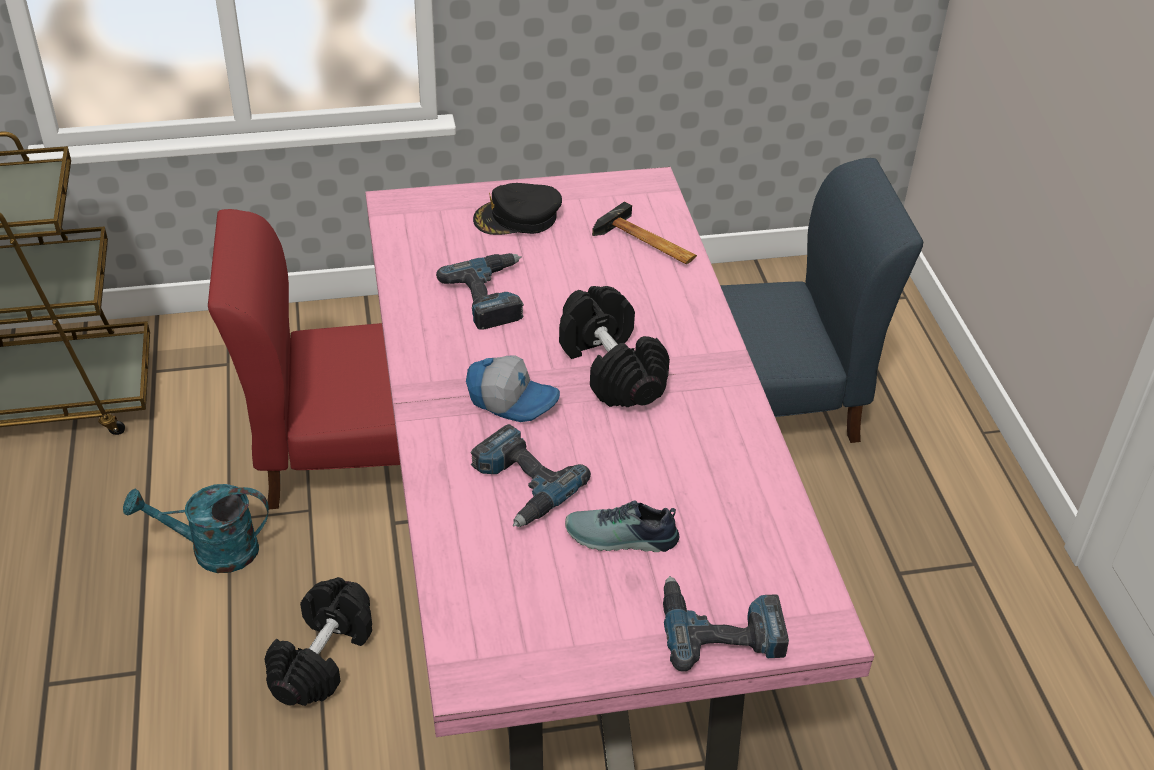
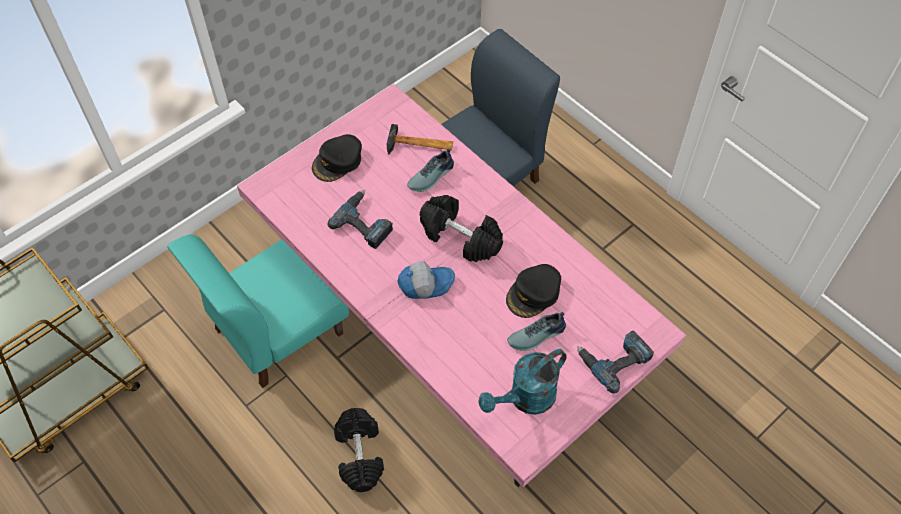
camera: 30 degrees left, 15 degrees up
(212, 551) = (252, 429): turquoise watering can -> turquoise watering can (525, 399)
(343, 453) = (277, 331): red chair -> turquoise chair
(520, 485) = (468, 333): power drill -> none
(632, 285) = (432, 177): none -> shoe
(662, 483) = (533, 294): none -> black cap

